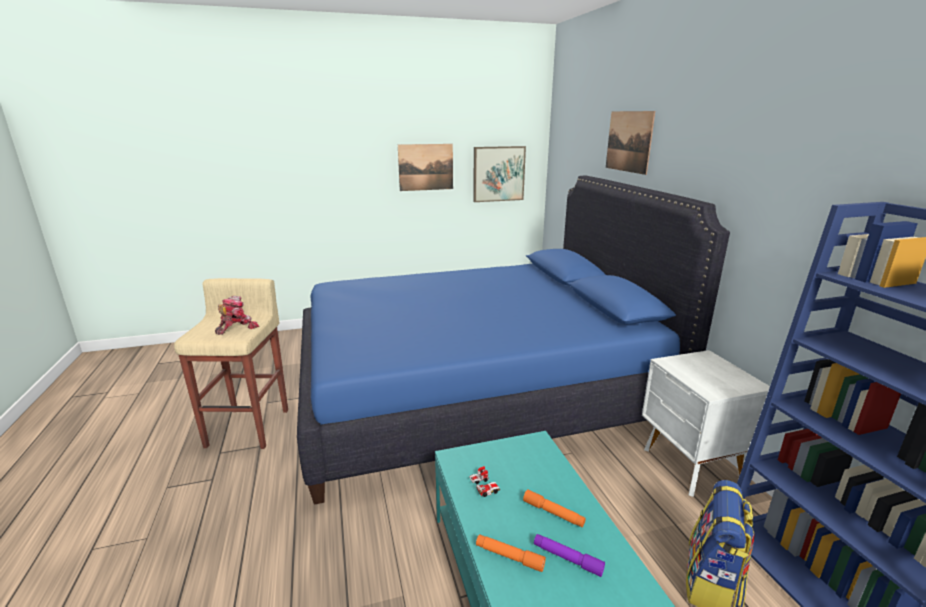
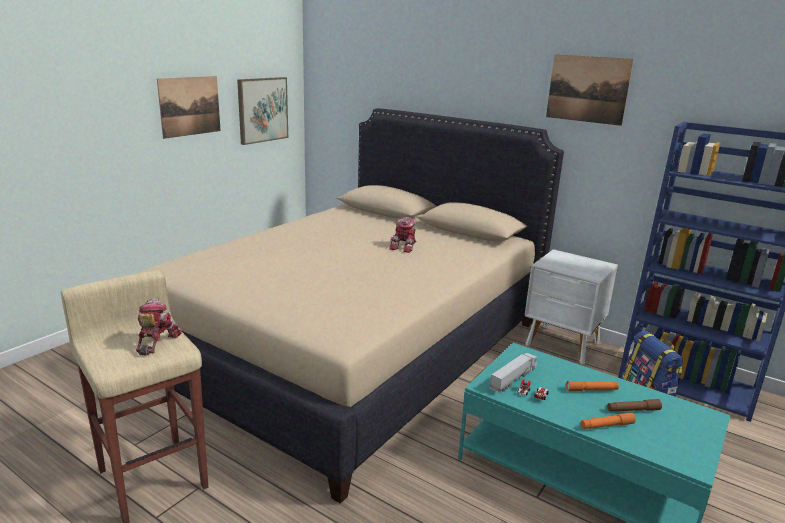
camera: 40 degrees left, 0 degrees up
(475, 392) = (355, 349): blue bed -> beige bed
(489, 463) = (513, 379): none -> toy truck
(523, 308) = (405, 246): none -> toy robot
(567, 558) = (633, 410): purple flashlight -> brown flashlight
(628, 141) = (433, 75): picture -> picture (587, 89)

